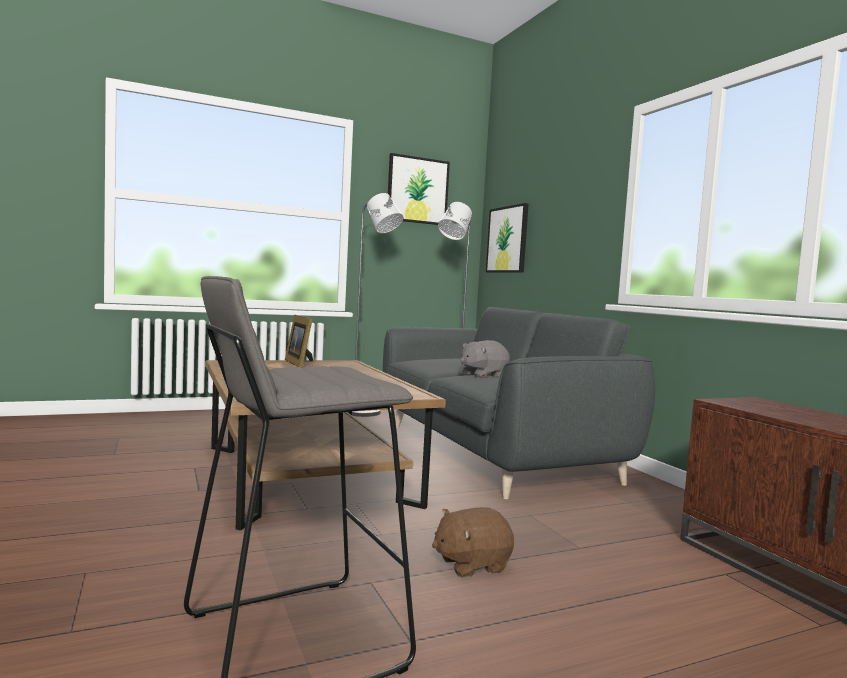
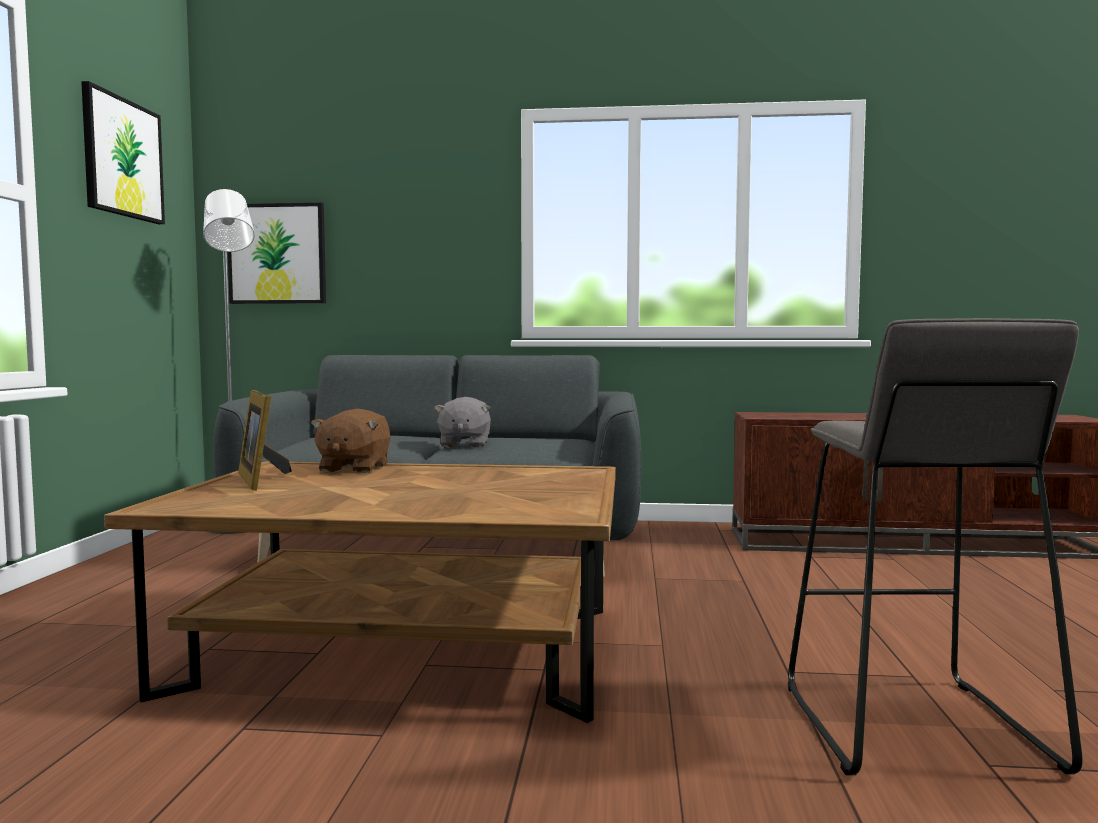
camera: 60 degrees left, 0 degrees up
(300, 363) = (261, 480): picture frame -> picture frame turned 60 degrees clockwise
(367, 413) = (150, 567): grey floor lamp -> none
(471, 564) = (762, 623): brown plush toy -> brown plush toy (353, 468)

